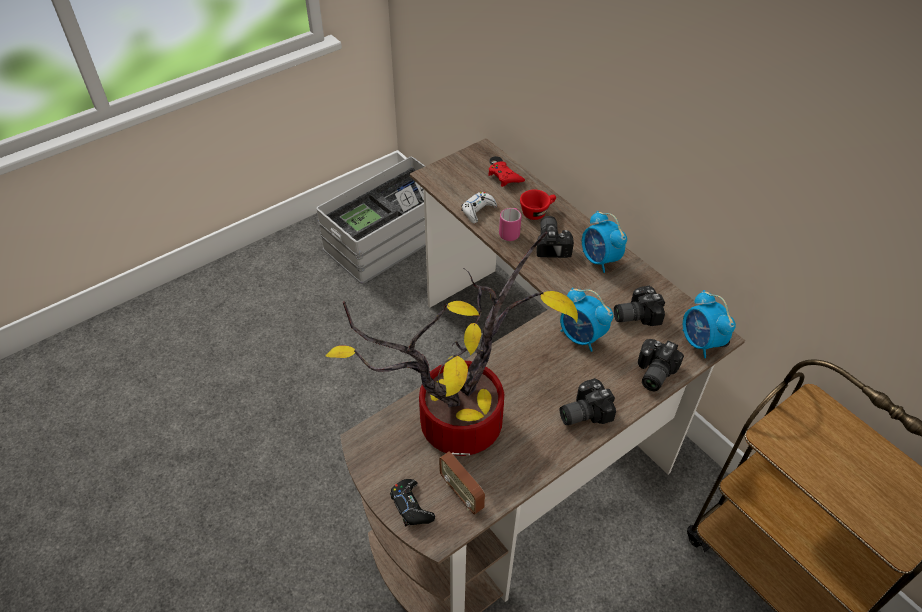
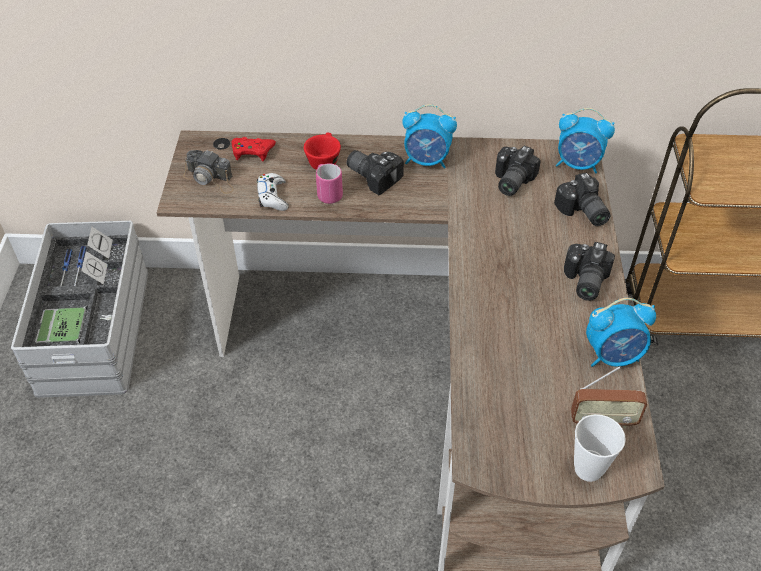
camera: 50 degrees left, 0 degrees up
(411, 506) = (588, 469): black game controller -> cup
(461, 176) = (210, 179): none -> camera
(463, 416) = (516, 365): potted plant -> none
(581, 337) = (502, 229): alarm clock -> alarm clock (613, 356)

